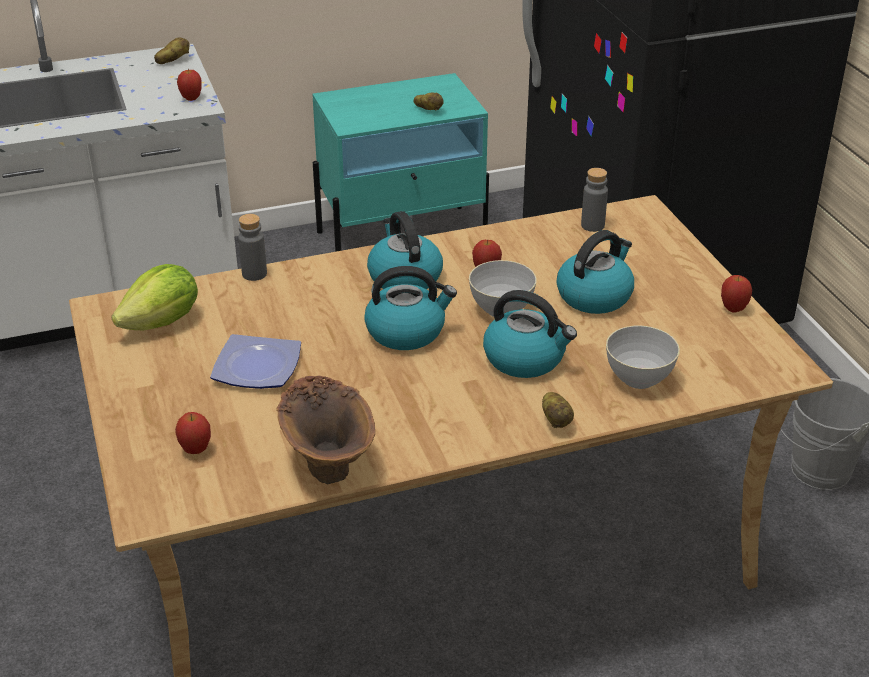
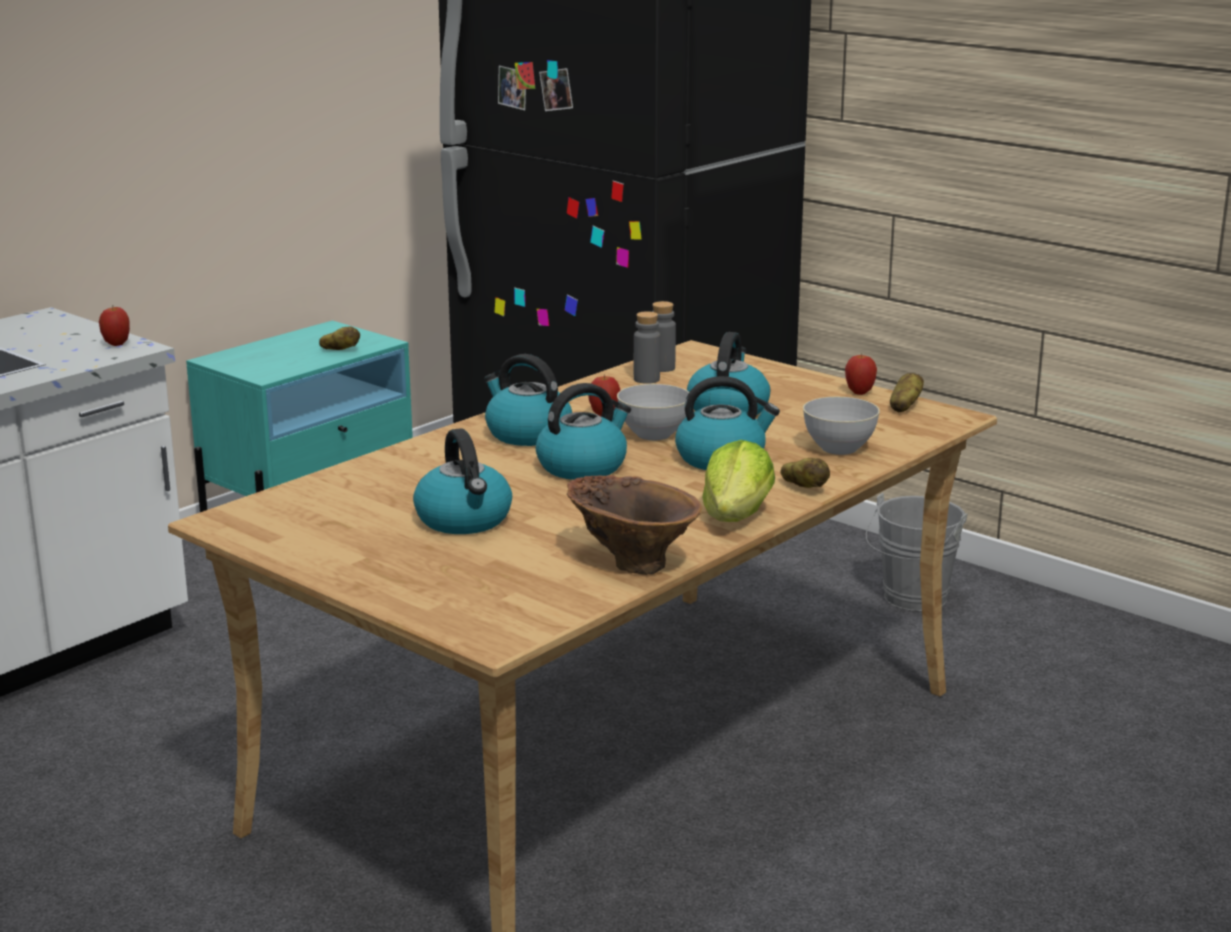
camera: 30 degrees left, 15 degrees down
(163, 322) = (310, 515): lettuce -> lettuce (736, 516)
(173, 61) = (47, 322): potato -> potato (904, 407)
(195, 450) = (483, 587): apple -> none
(254, 274) = (362, 463): grey bottle -> grey bottle (646, 379)
(259, 366) = (465, 520): plate -> kettle

